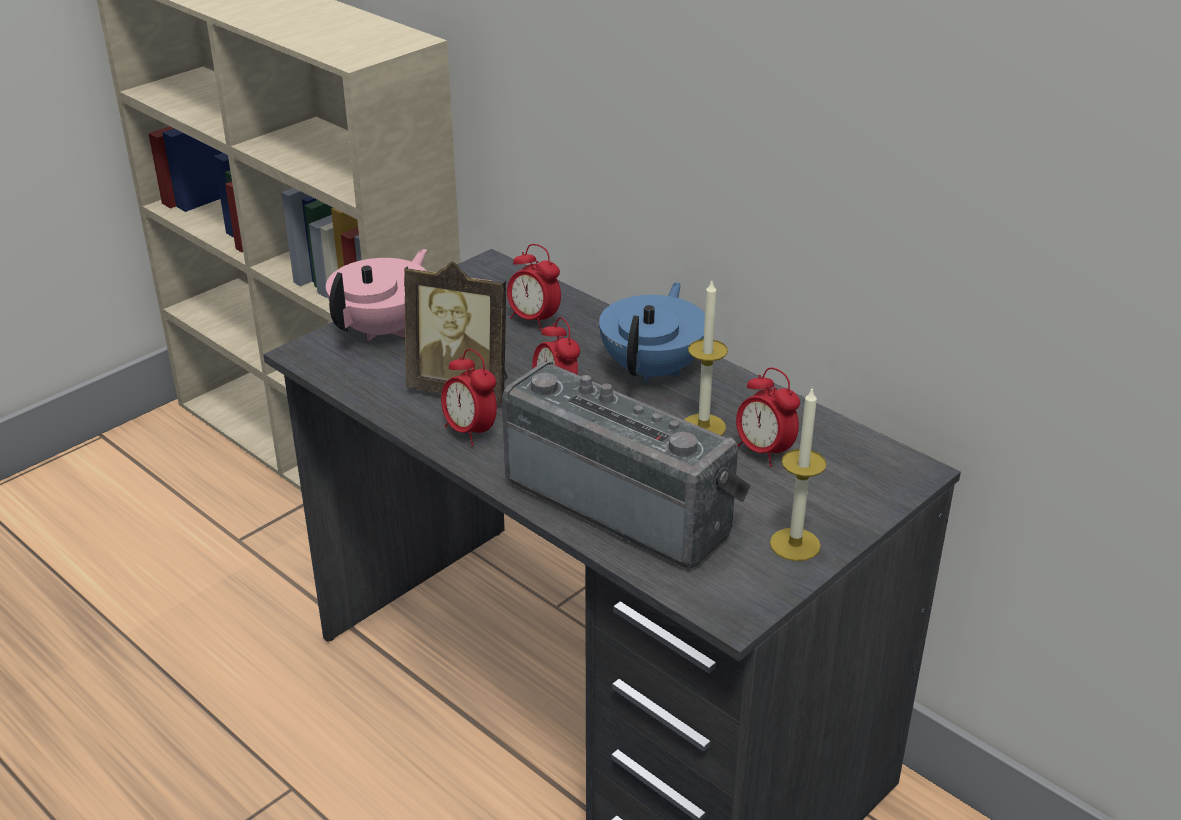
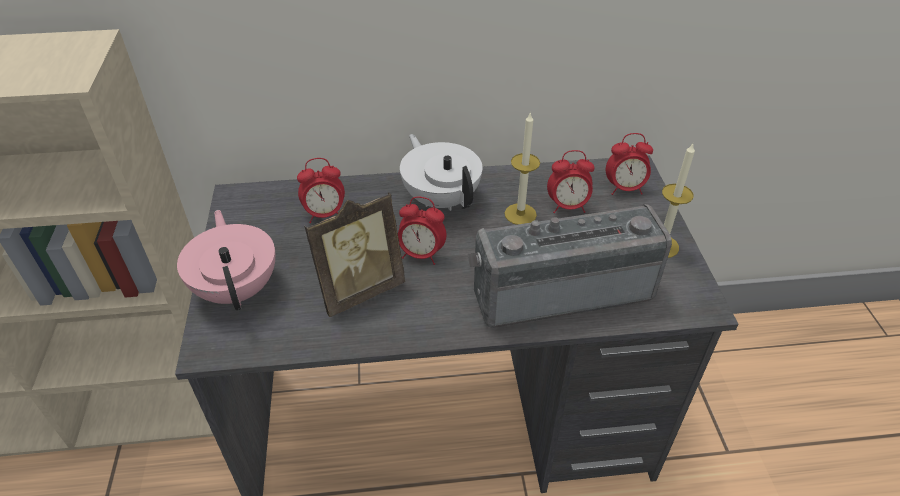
camera: 50 degrees left, 10 degrees up
(470, 432) = (413, 315): alarm clock -> alarm clock (624, 189)
(654, 369) = (441, 198): blue teapot -> white teapot

